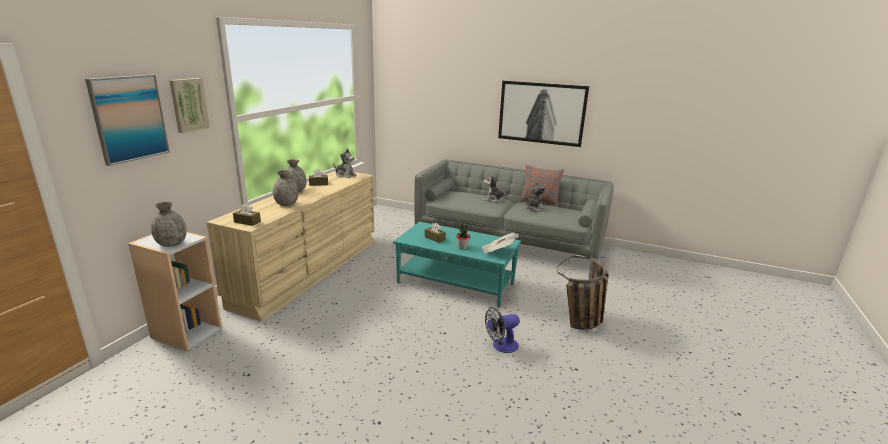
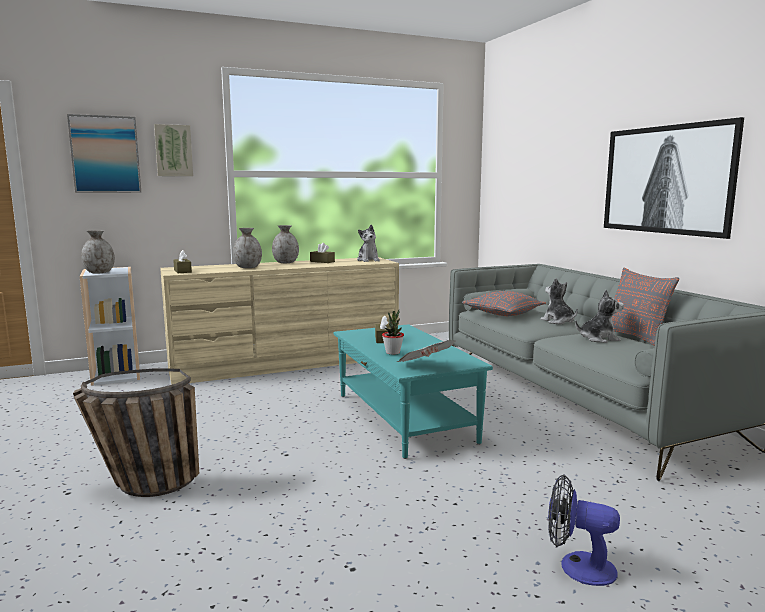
camera: 45 degrees right, 10 degrees down
(459, 200) = (503, 313): none -> grey pillow
(501, 346) = (316, 495): fan -> fan (577, 566)
(581, 324) = (484, 527): basket -> basket (139, 486)

